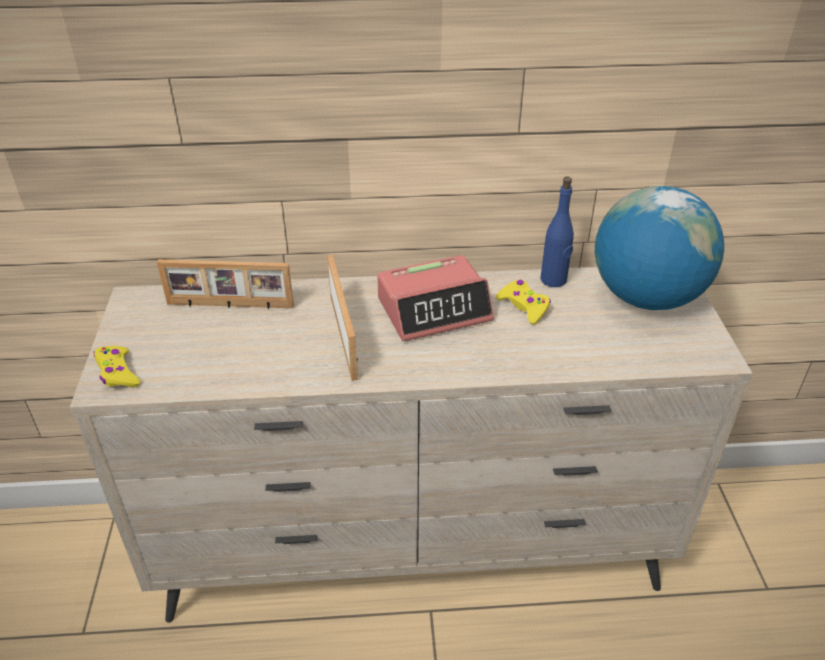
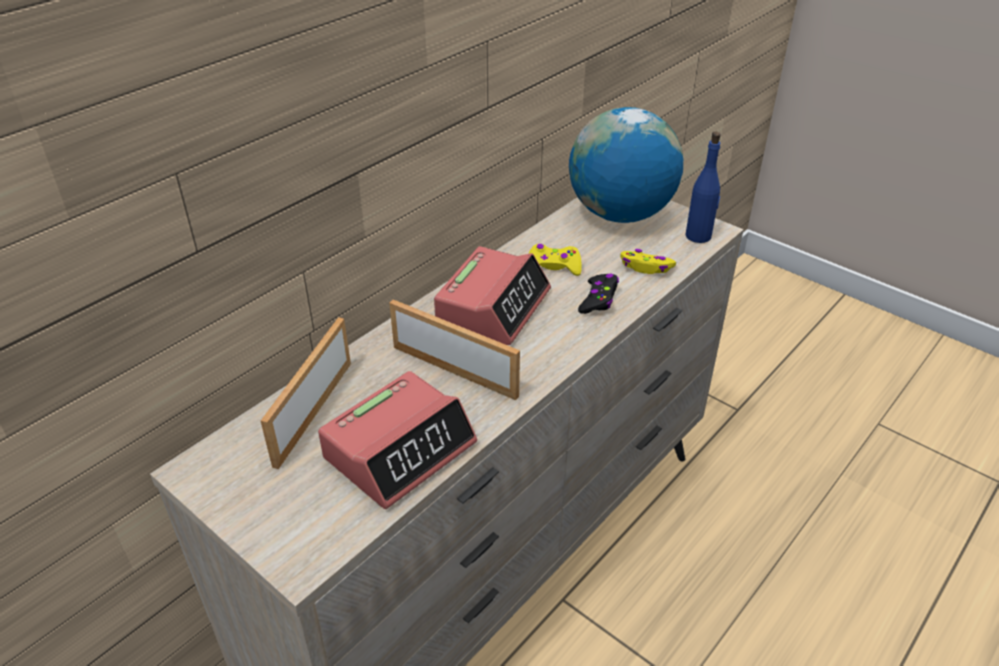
camera: 45 degrees left, 0 degrees up
(117, 373) = (296, 541): yellow game controller -> yellow game controller (646, 267)
(230, 306) = (311, 412): picture frame -> picture frame turned 150 degrees clockwise
(240, 362) = (400, 450): none -> alarm clock
(521, 351) = (598, 299): none -> black game controller
(553, 280) = (544, 235): blue bottle -> blue bottle (698, 236)

